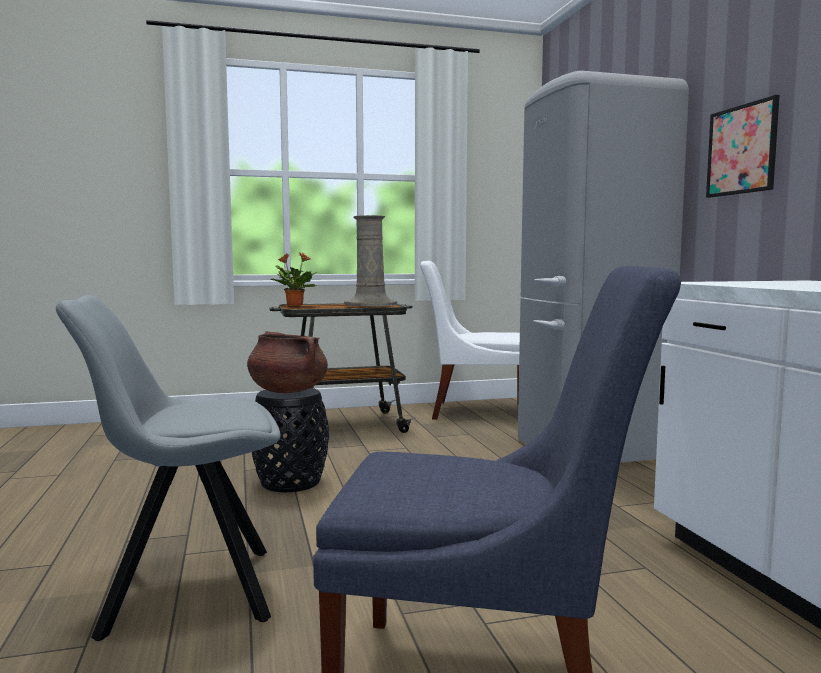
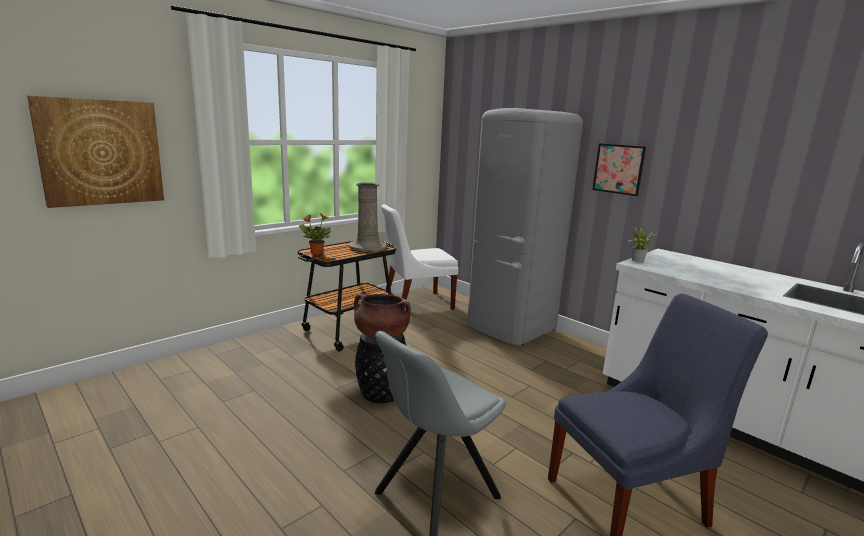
camera: 30 degrees left, 10 degrees up
(72, 178) = (101, 152): none -> picture
(705, 281) = (636, 260): none -> potted plant

